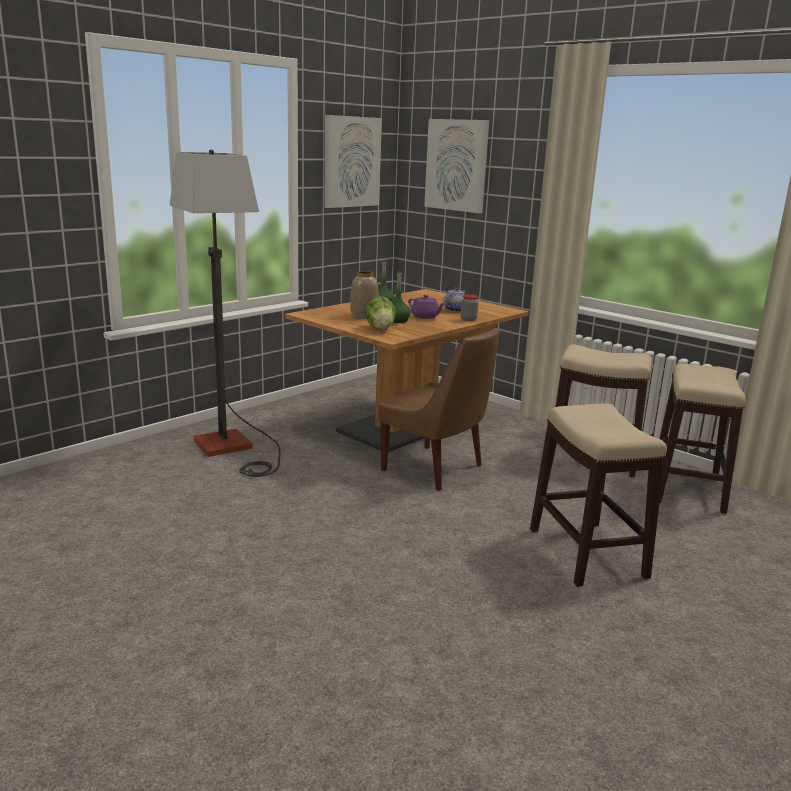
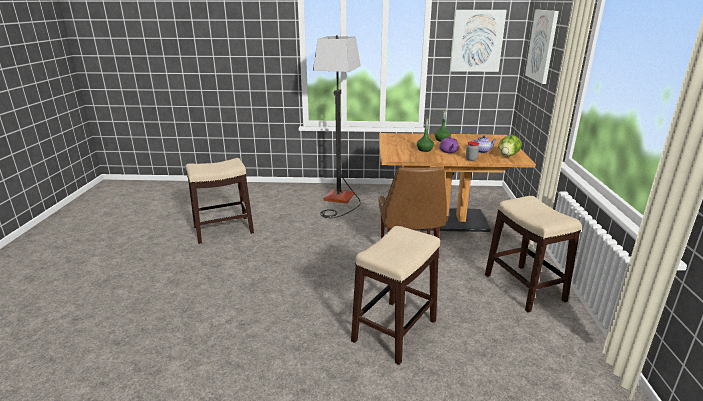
camera: 50 degrees right, 5 degrees up
(364, 316) = (414, 143): vase -> none
(380, 329) = (400, 152): lettuce -> lettuce (508, 156)
(687, 488) = (557, 339): stool -> stool (224, 229)

